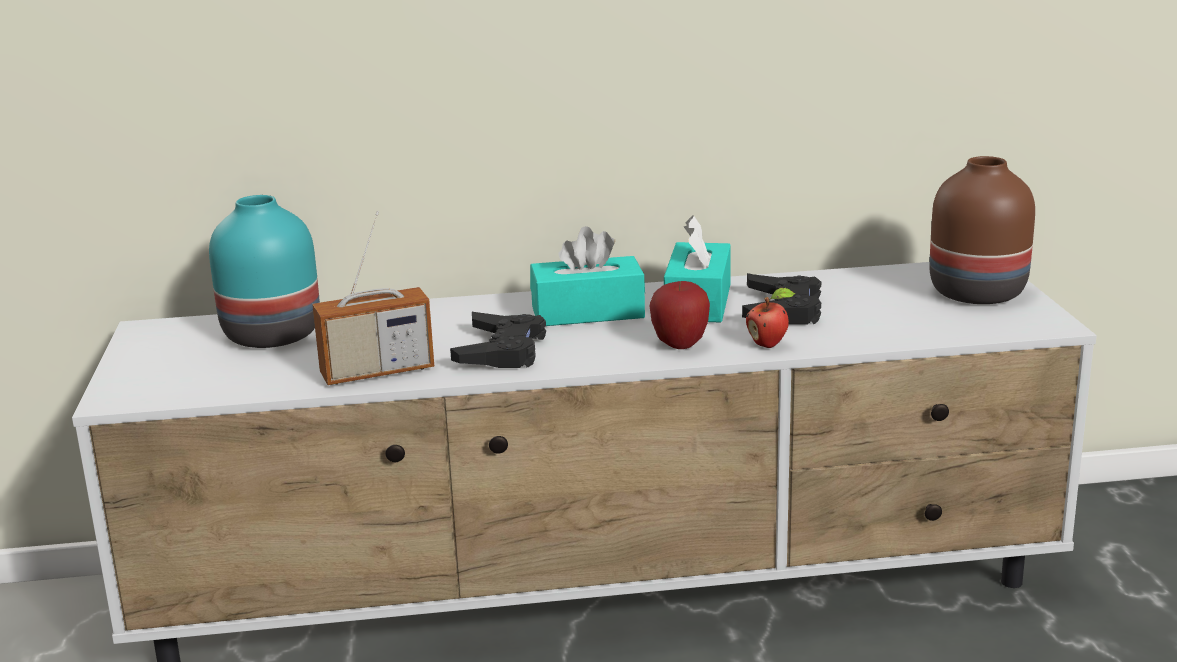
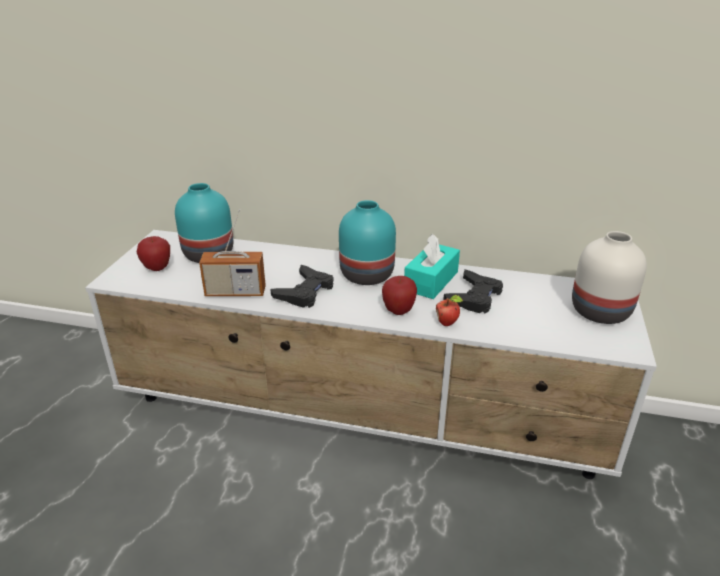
camera: 20 degrees right, 10 degrees up
(192, 369) = (157, 268): none -> apple
(587, 312) = (368, 274): turquoise tissue box -> turquoise vase
(980, 293) = (602, 312): brown vase -> white vase

